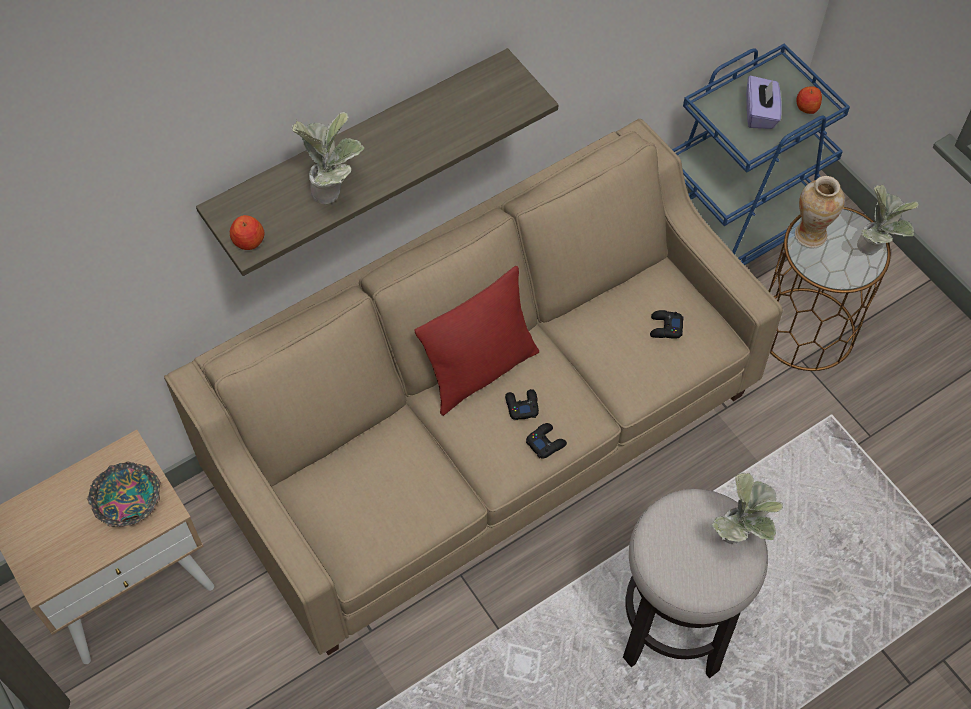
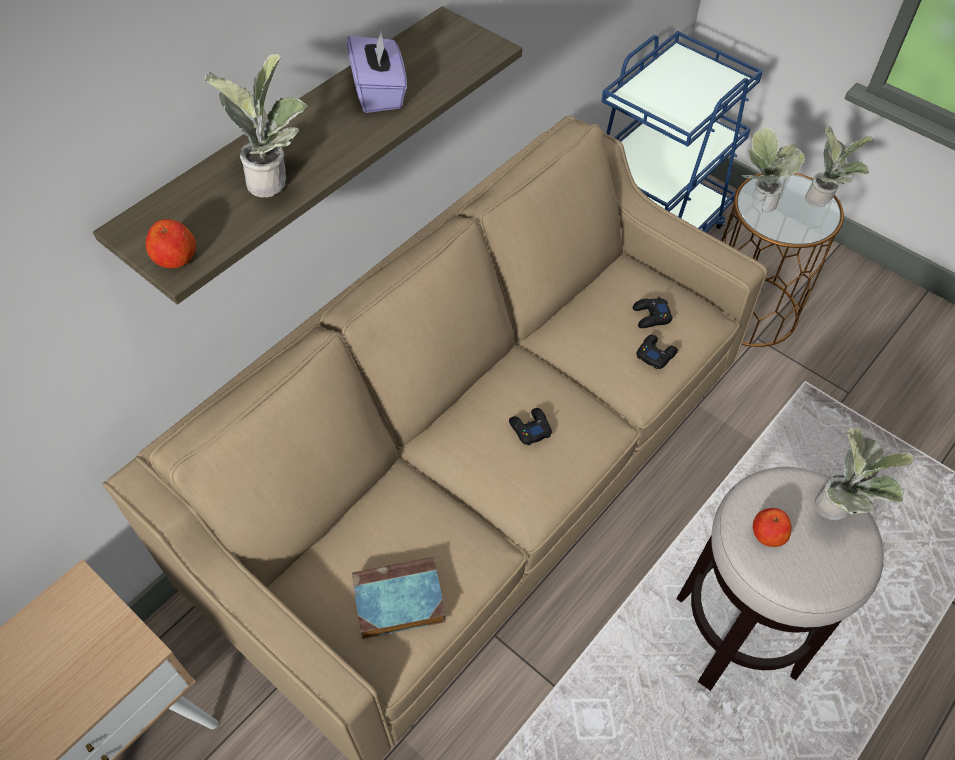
camera: 15 degrees left, 5 degrees down
(128, 499) = (86, 649): bowl -> none
(370, 522) = (397, 601): none -> book
(480, 371) = (472, 403): red pillow -> none
(546, 442) = (569, 461): black game controller -> black game controller (655, 354)
(760, 113) = (678, 94): purple tissue box -> purple tissue box (379, 92)
(807, 107) = (720, 81): apple -> apple (767, 534)
(810, 234) = (758, 200): vase -> potted plant

